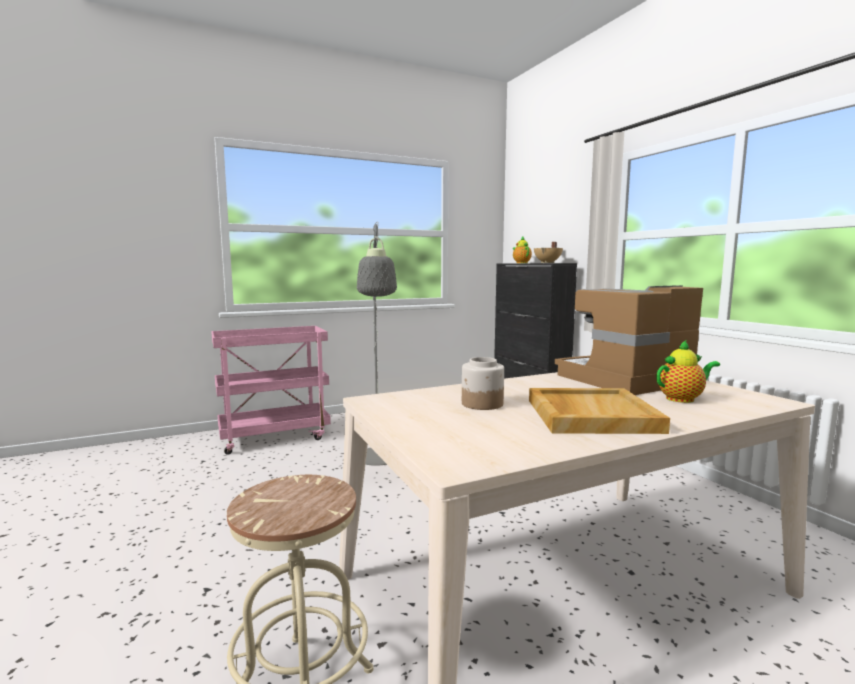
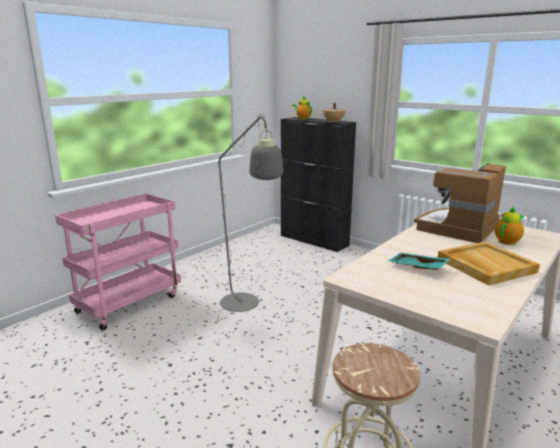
camera: 25 degrees left, 10 degrees up
(482, 404) = (417, 268): jar -> turquoise tray

